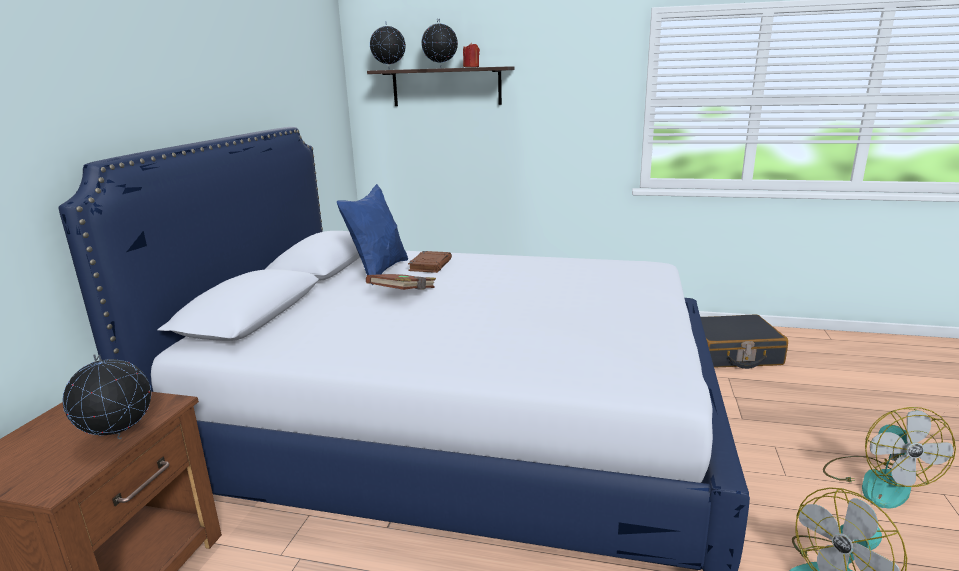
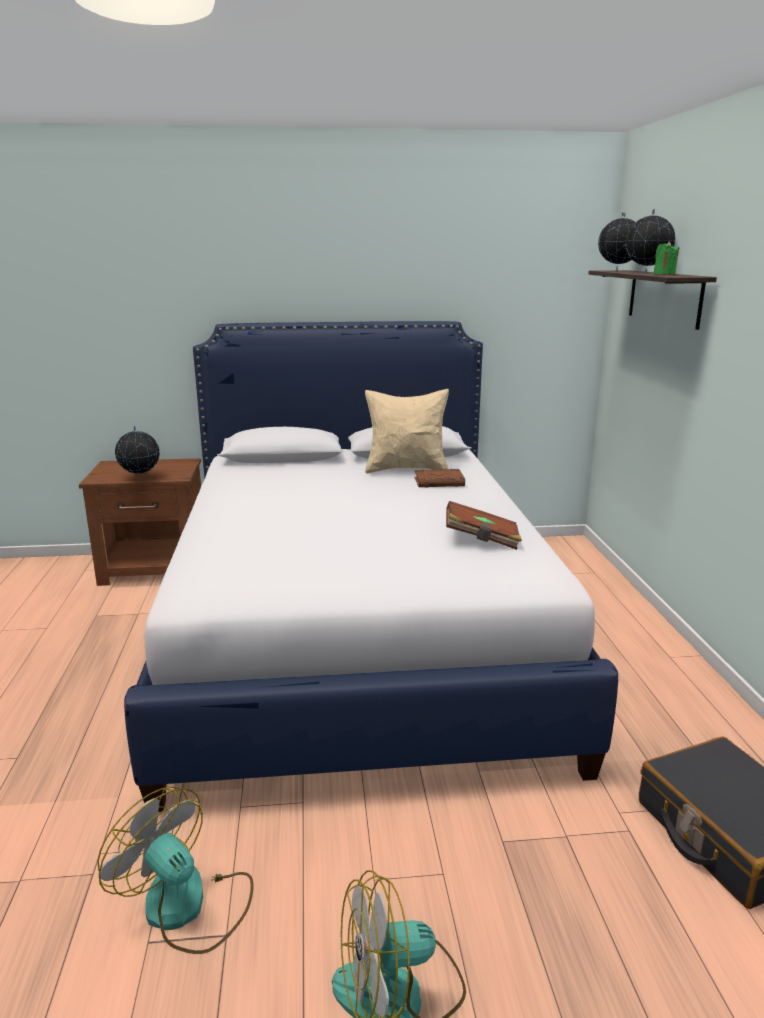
camera: 70 degrees right, 0 degrees up
(378, 271) = (406, 469): blue pillow -> beige pillow
(404, 294) = (351, 486): brown book -> brown book (481, 540)
(471, 67) = (664, 274): red candle -> green candle

